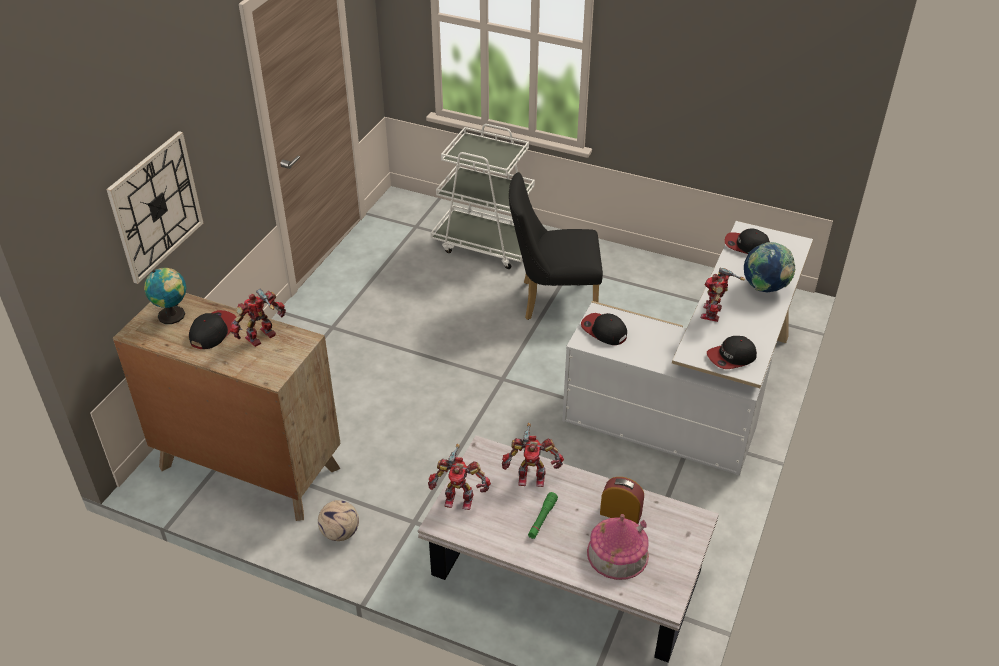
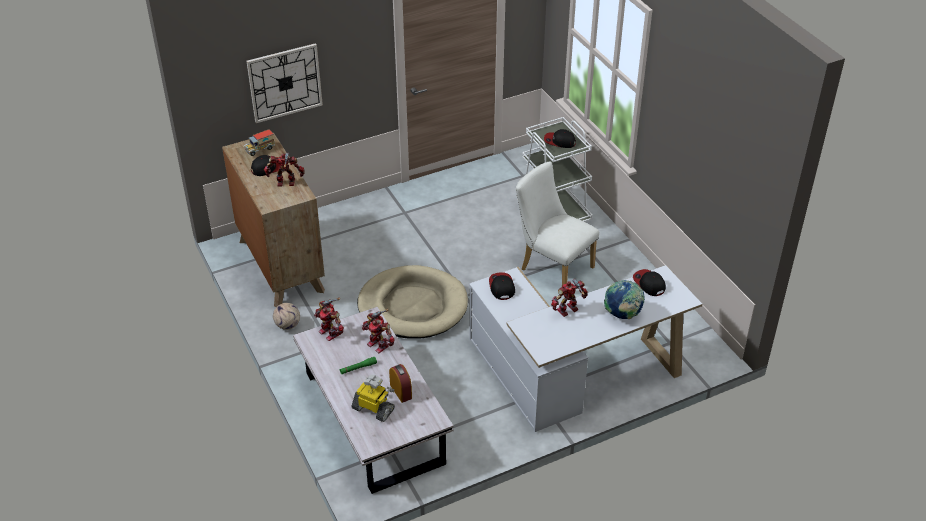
camera: 40 degrees right, 0 degrees up
(173, 315) = (260, 149): globe -> toy truck
(460, 422) = (413, 306): none -> beige dog bed
(552, 300) = (552, 266): black chair -> white chair
(617, 553) = (374, 409): toy house -> toy robot
(731, 357) = (543, 340): cap -> cap (559, 141)

